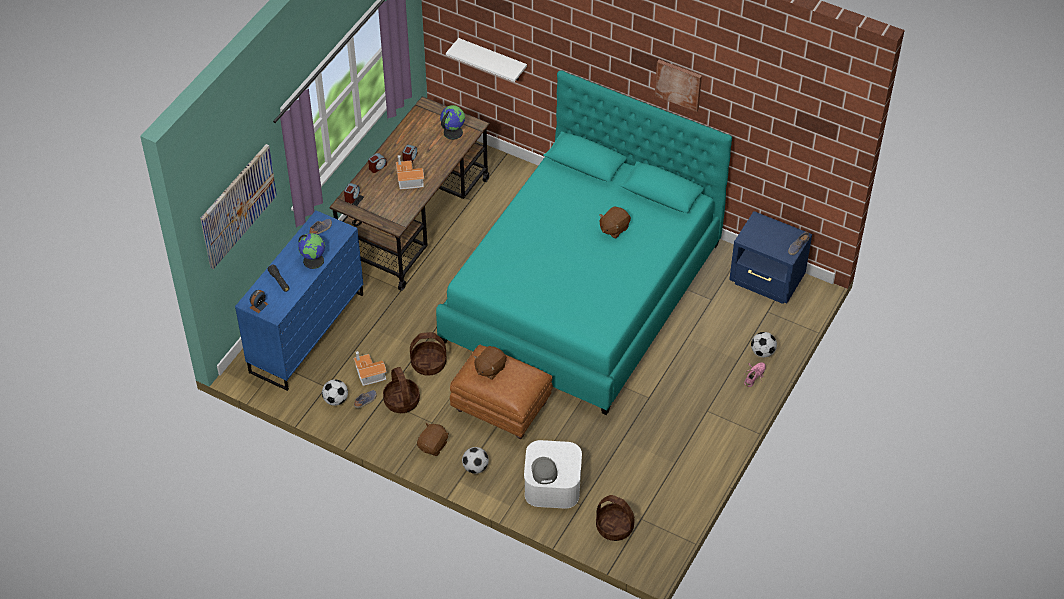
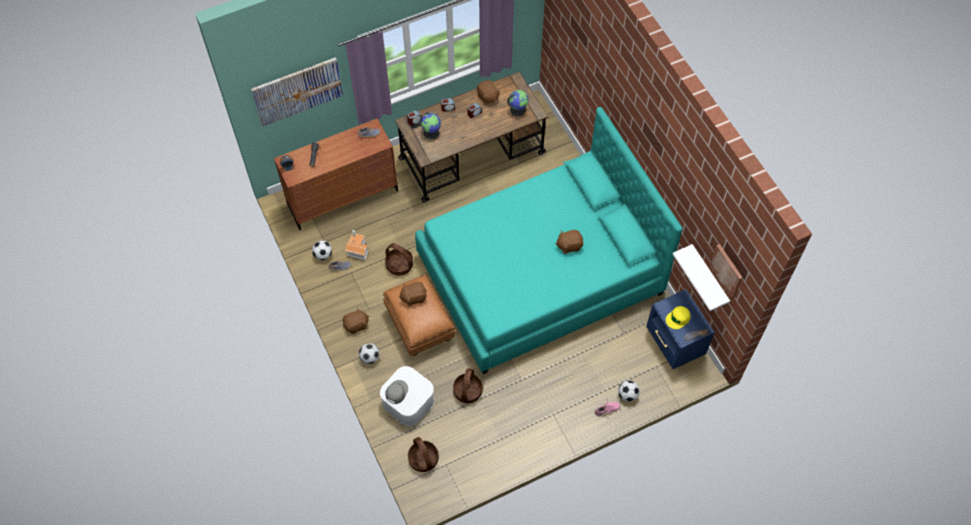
camera: 35 degrees right, 10 degrees up
(306, 332) = (342, 196): blue dresser -> brown dresser
(313, 260) = (347, 154): globe -> globe (431, 132)
(401, 401) = (362, 281): basket -> basket (467, 391)
(408, 179) = (460, 128): toy house -> none
(410, 136) = (487, 97): none -> brown plush toy
(492, 60) = (572, 72): white shelf -> white shelf (709, 277)
(678, 84) = (664, 167): picture -> picture (727, 271)
(768, 240) = (678, 318): none -> yellow cap

